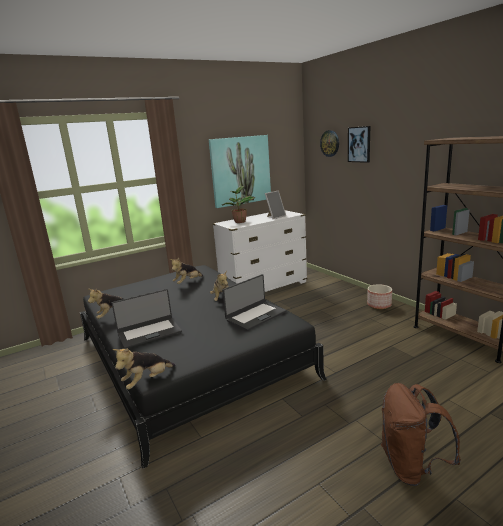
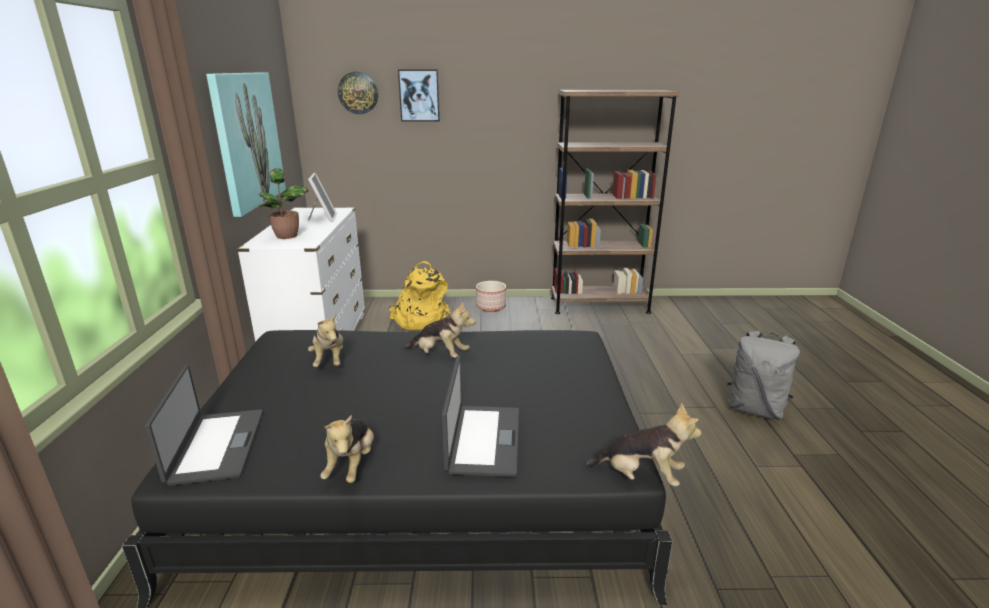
camera: 60 degrees left, 5 degrees up
(147, 381) = (640, 476): plush toy -> plush toy turned 60 degrees counterclockwise
(255, 315) = (532, 350): laptop -> laptop (215, 446)
(325, 296) = (420, 321): none -> yellow backpack
(412, 466) = (755, 409): brown backpack -> grey backpack

